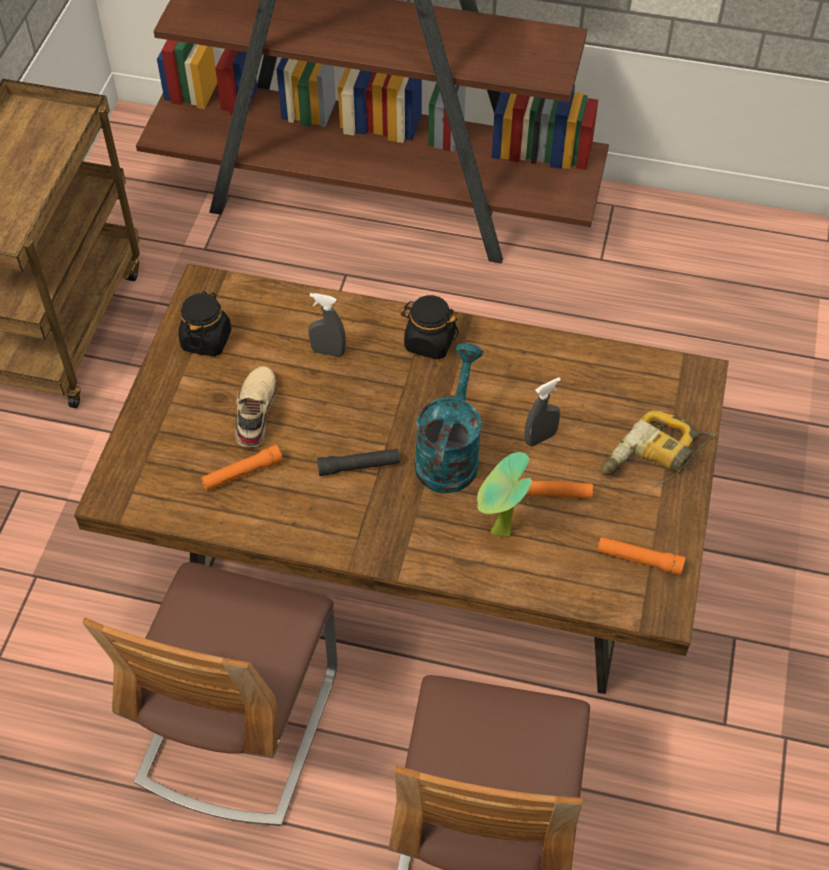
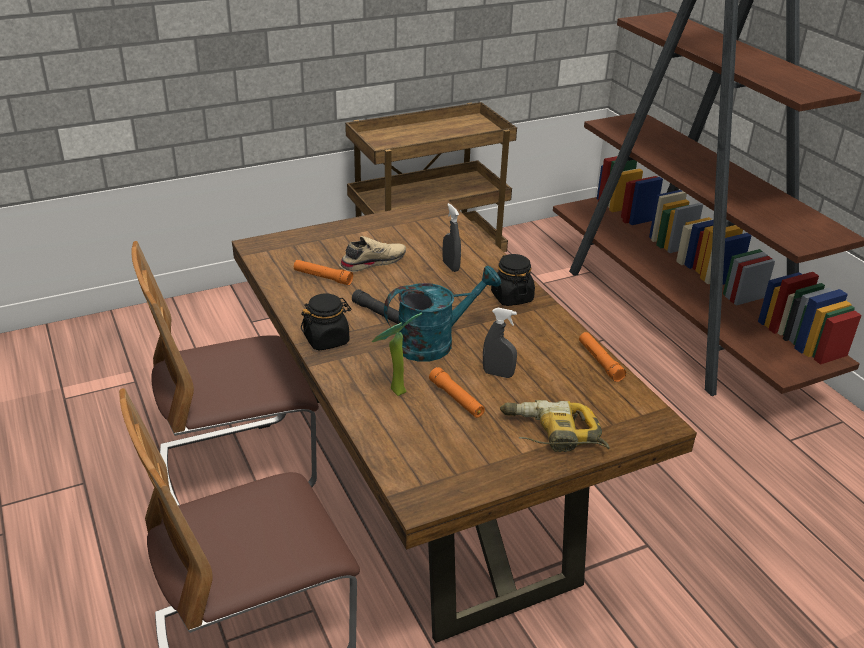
camera: 50 degrees right, 20 degrees down
(206, 339) = (402, 226): black jar -> black jar (327, 339)
(639, 560) = (451, 467): orange flashlight -> orange flashlight (600, 361)

